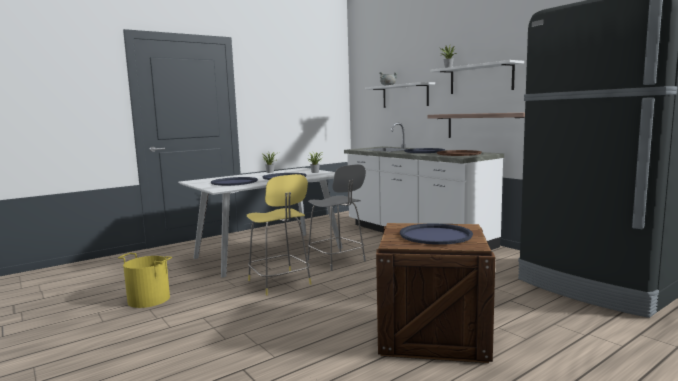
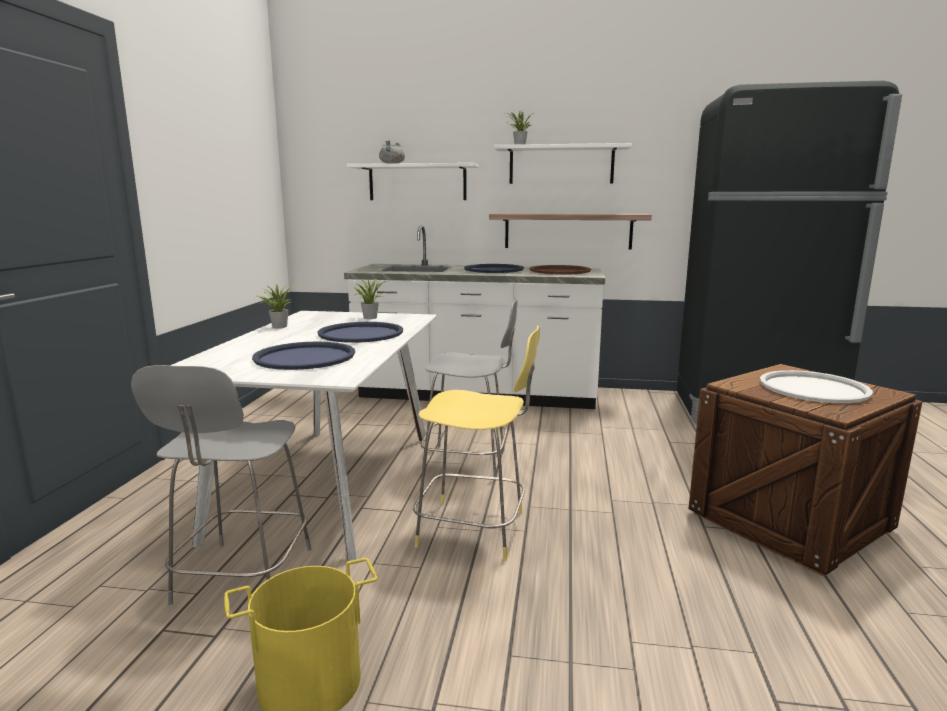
camera: 45 degrees left, 5 degrees up
(187, 270) = (242, 578): none -> grey stool
(435, 235) = (813, 388): blue tray -> white tray

